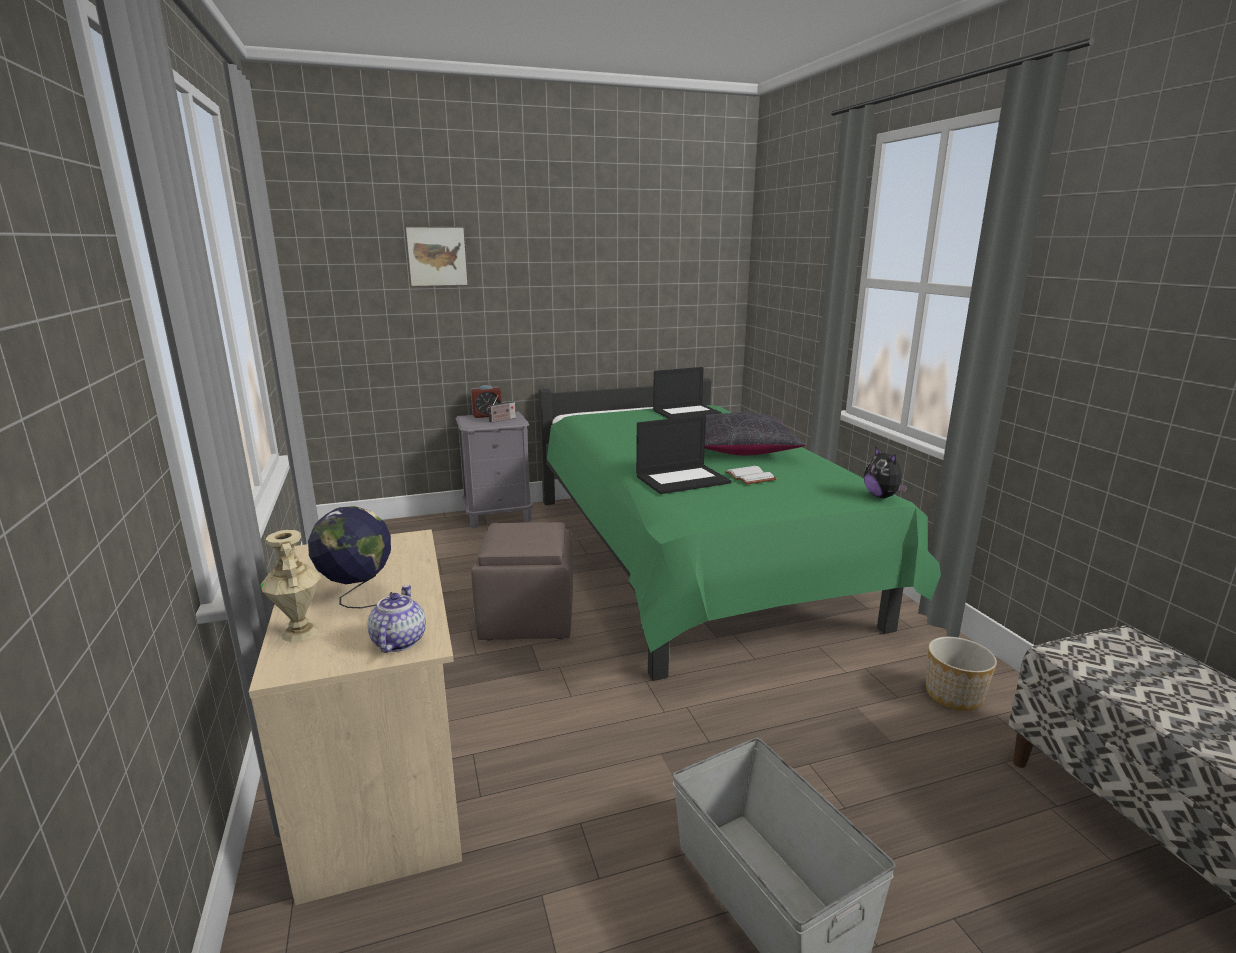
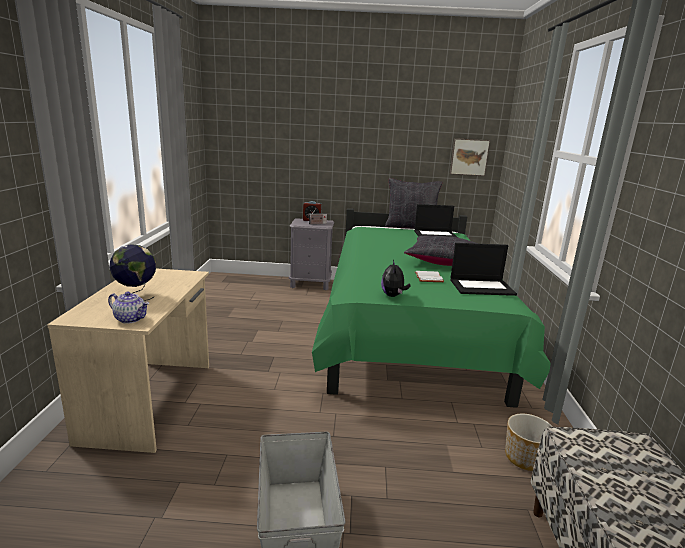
camera: 20 degrees right, 0 degrees up
(301, 632) = (95, 305): beige vase -> none
(398, 641) = (131, 319): teapot -> teapot turned 90 degrees clockwise
(437, 256) = (292, 119): picture -> picture (469, 157)
(526, 617) = (282, 342): brown ottoman -> none
(639, 405) = (411, 227): none -> black pillow
(683, 479) = (383, 272): laptop -> laptop (482, 287)
(882, 496) = (509, 305): plush toy -> plush toy (393, 296)

